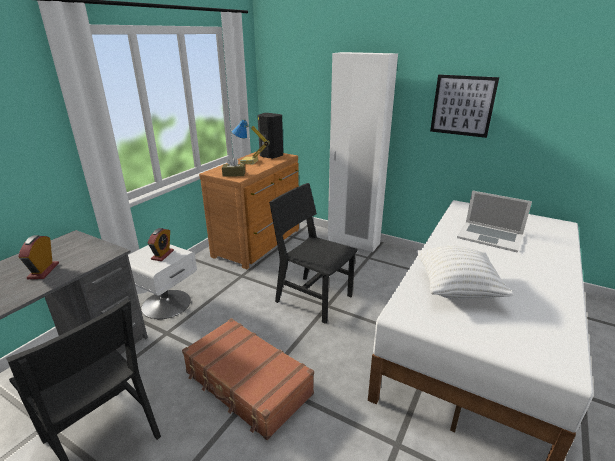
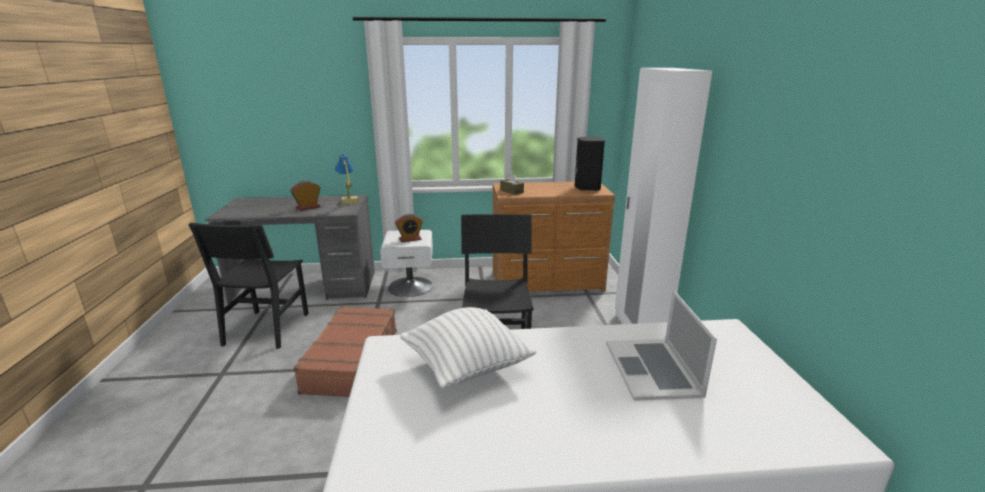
camera: 55 degrees right, 5 degrees down
(249, 162) = (552, 187): table lamp -> table lamp (348, 202)
(462, 105) = (769, 161): picture -> none

